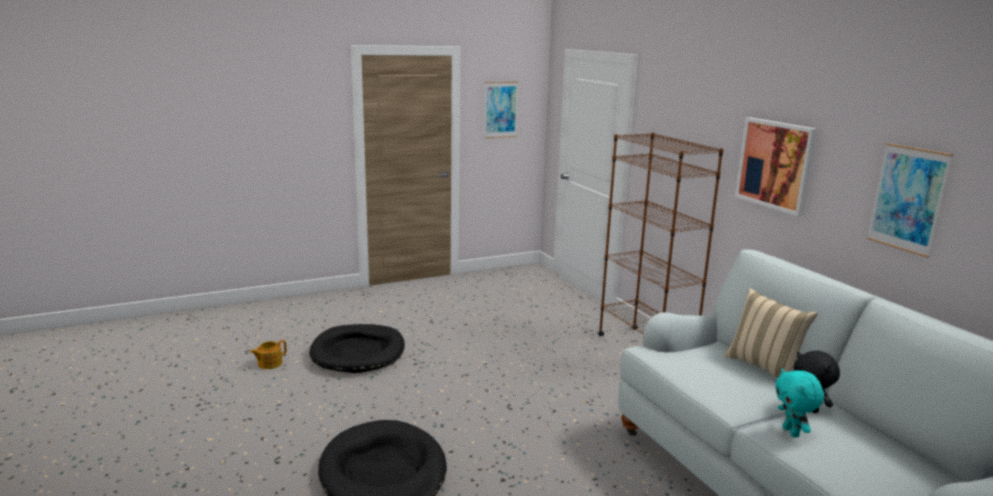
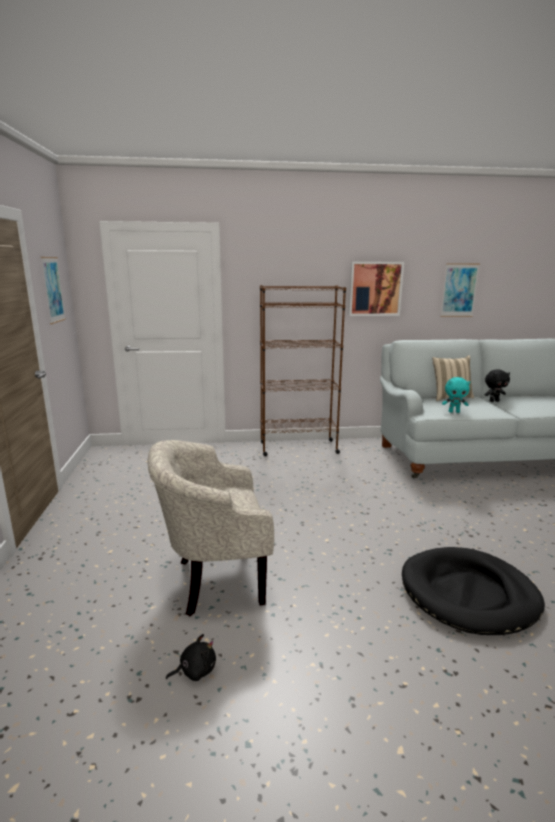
camera: 70 degrees left, 0 degrees up
(269, 363) = (195, 670): teapot -> black plush toy
(358, 352) = (214, 581): black dog bed -> beige armchair
(792, 432) = (525, 408): turquoise plush toy -> turquoise plush toy (454, 412)

